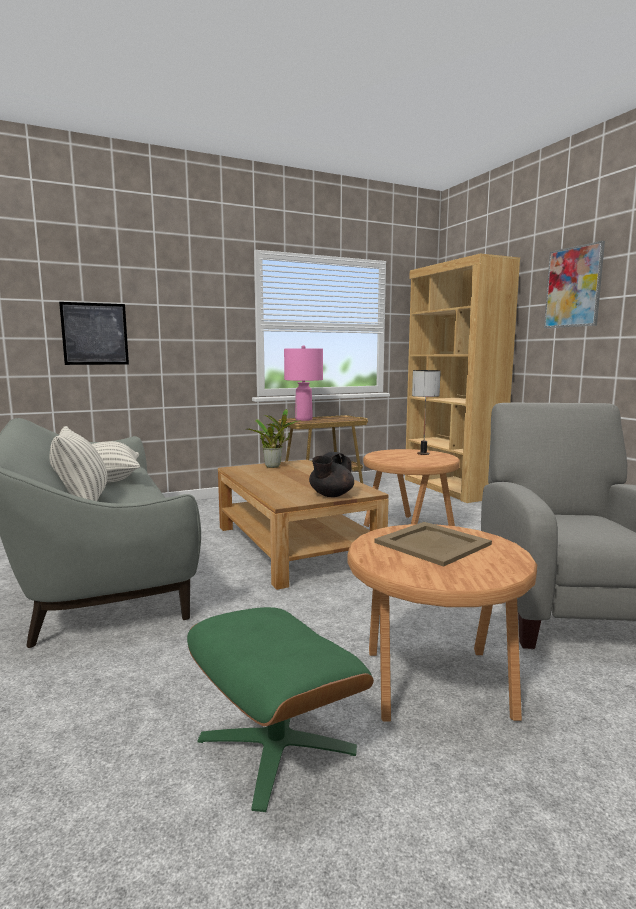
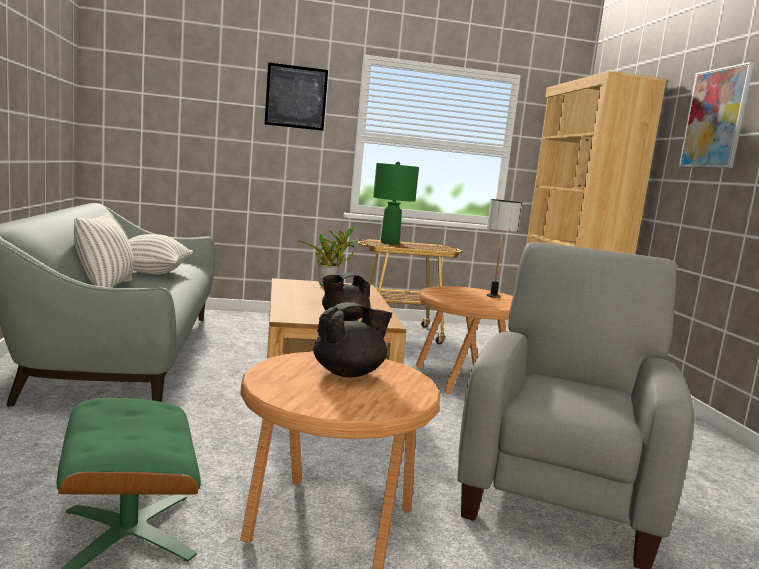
camera: 15 degrees right, 0 degrees up
(95, 334) = (188, 130): picture -> picture (296, 97)
(304, 419) = (390, 243): pink table lamp -> green table lamp
(433, 543) = (349, 373): beige tray -> black teapot

